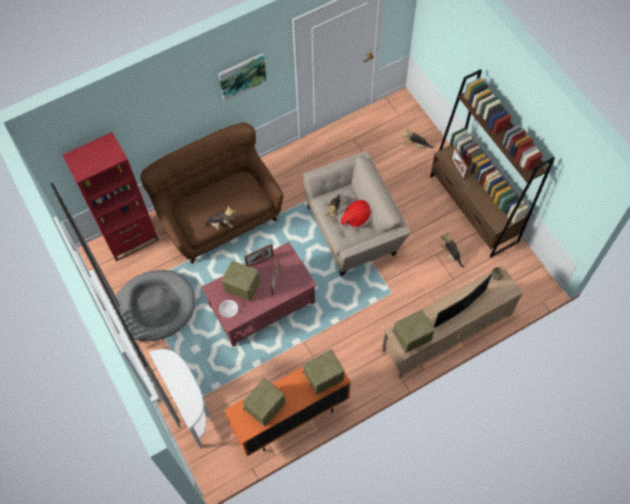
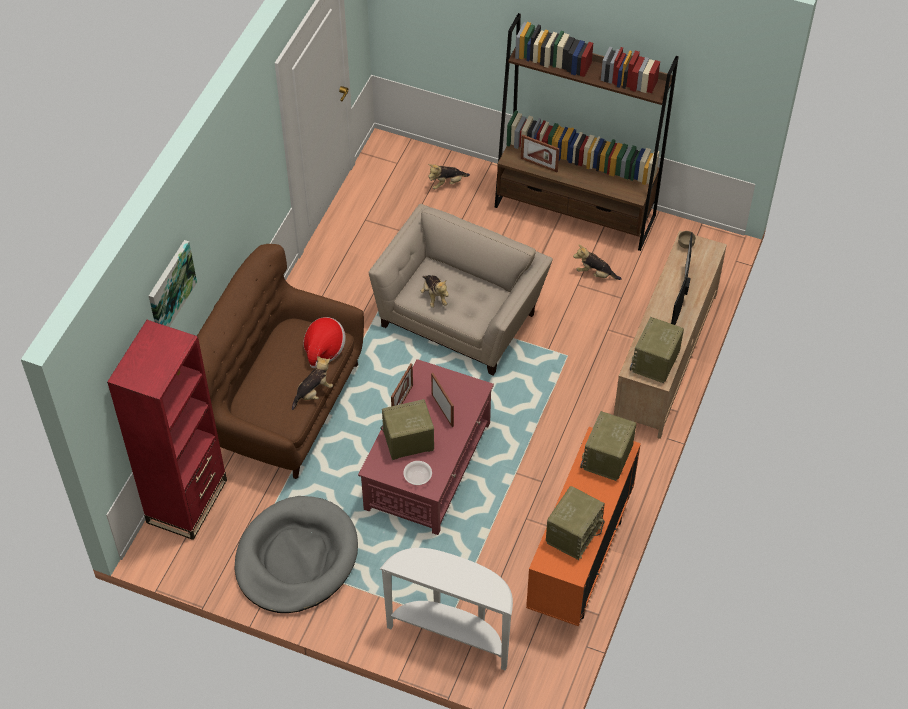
camera: 40 degrees left, 10 degrees down
(242, 75) = (244, 172): picture -> picture (170, 288)
(265, 407) = (573, 533): radio -> radio turned 150 degrees counterclockwise
(357, 218) = (470, 288): hat -> hat (324, 349)

